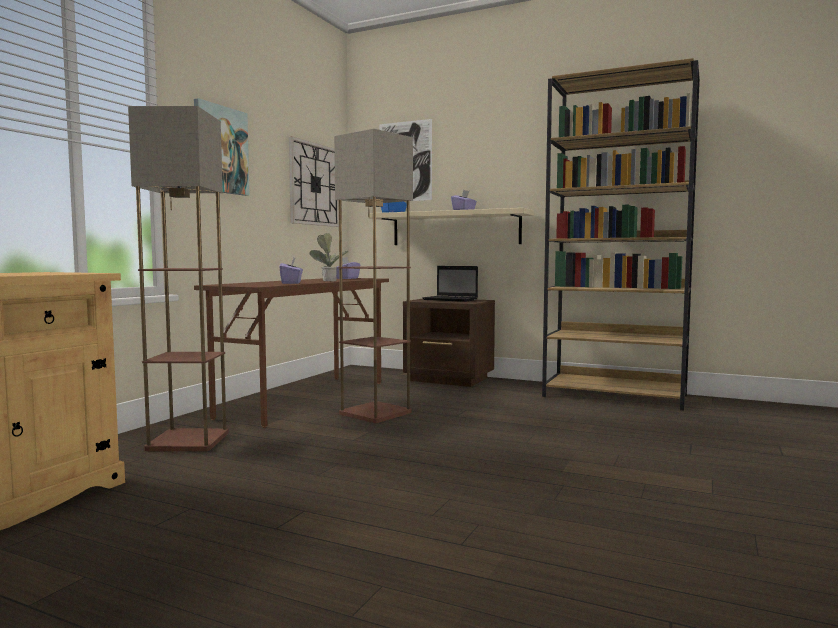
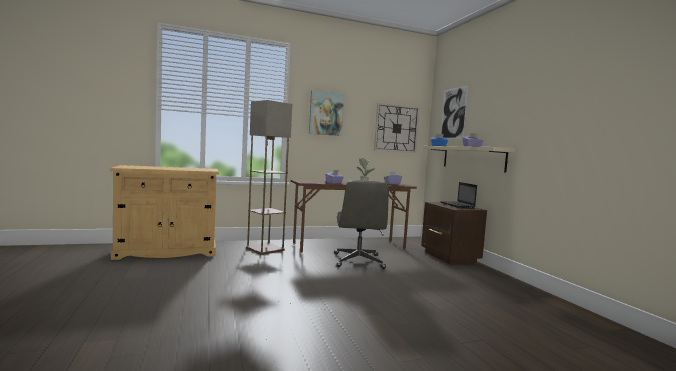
camera: 45 degrees right, 0 degrees up
(375, 413) = (358, 261): floor lamp -> grey office chair
(615, 396) = (534, 299): brown bookcase -> none

